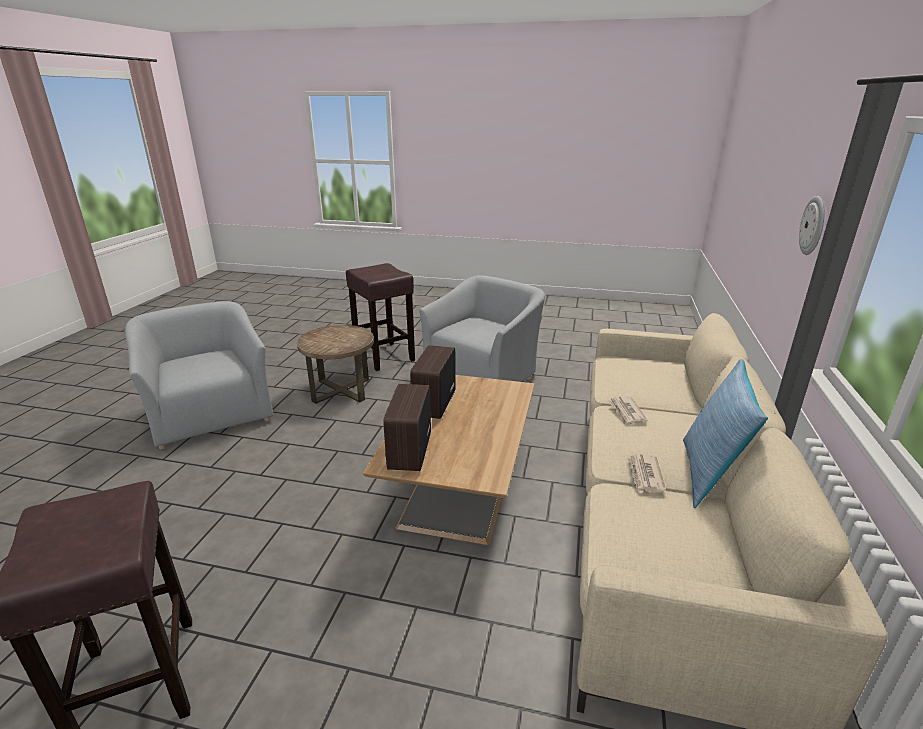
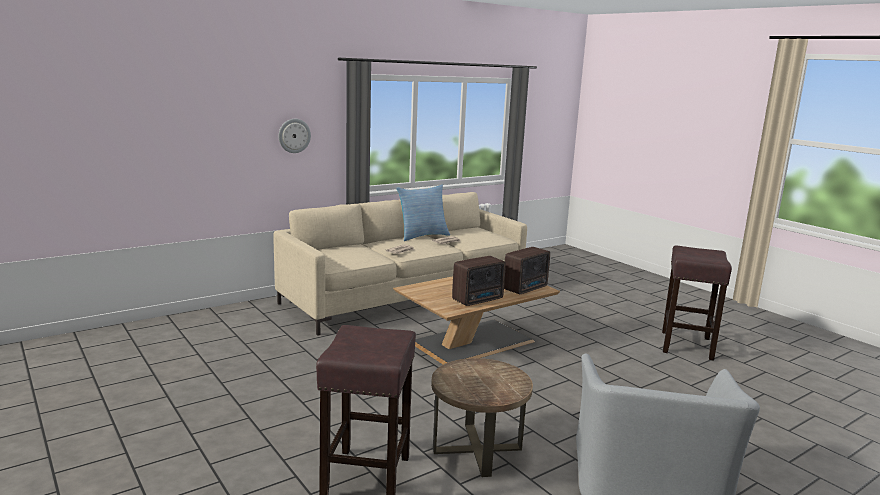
camera: 140 degrees left, 10 degrees down
(483, 374) = (313, 397): grey armchair -> none

